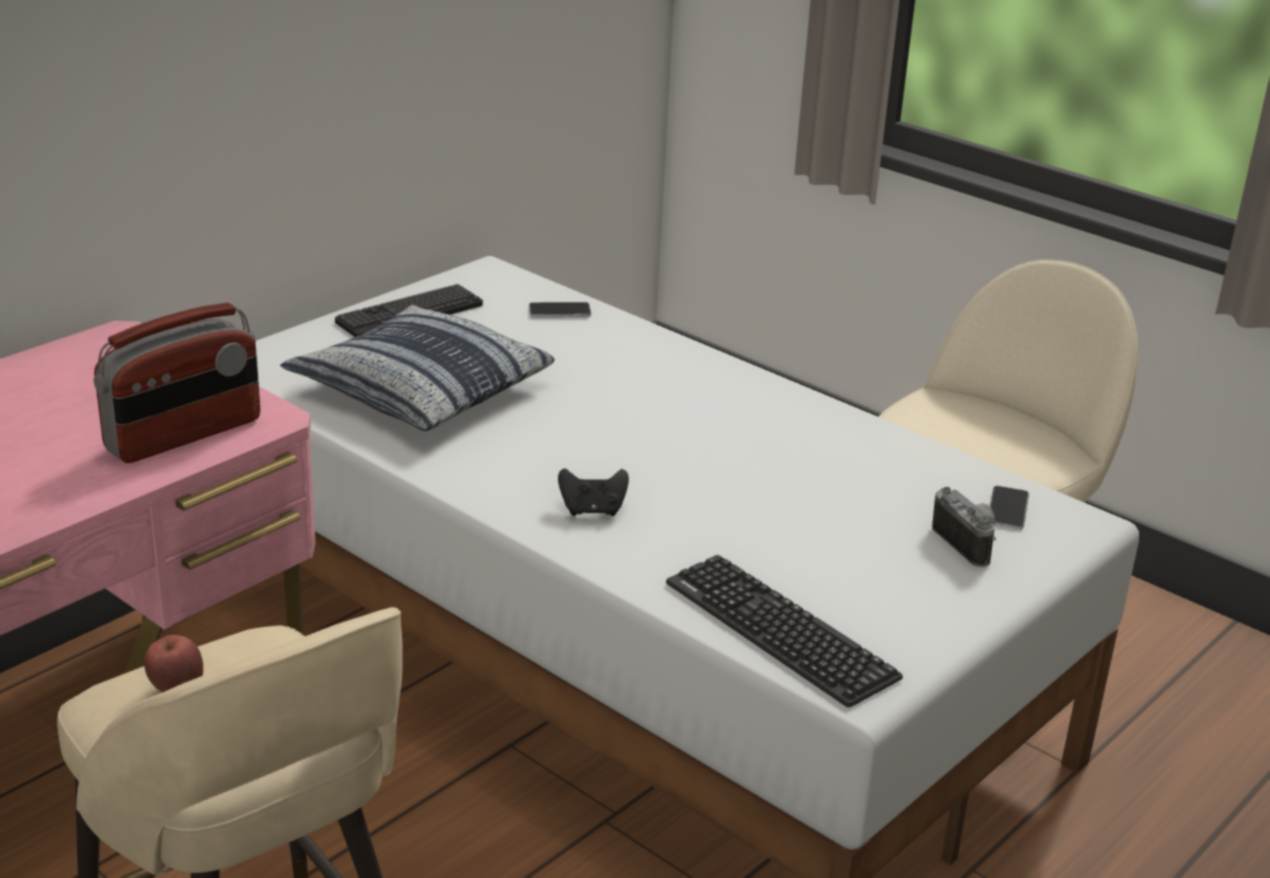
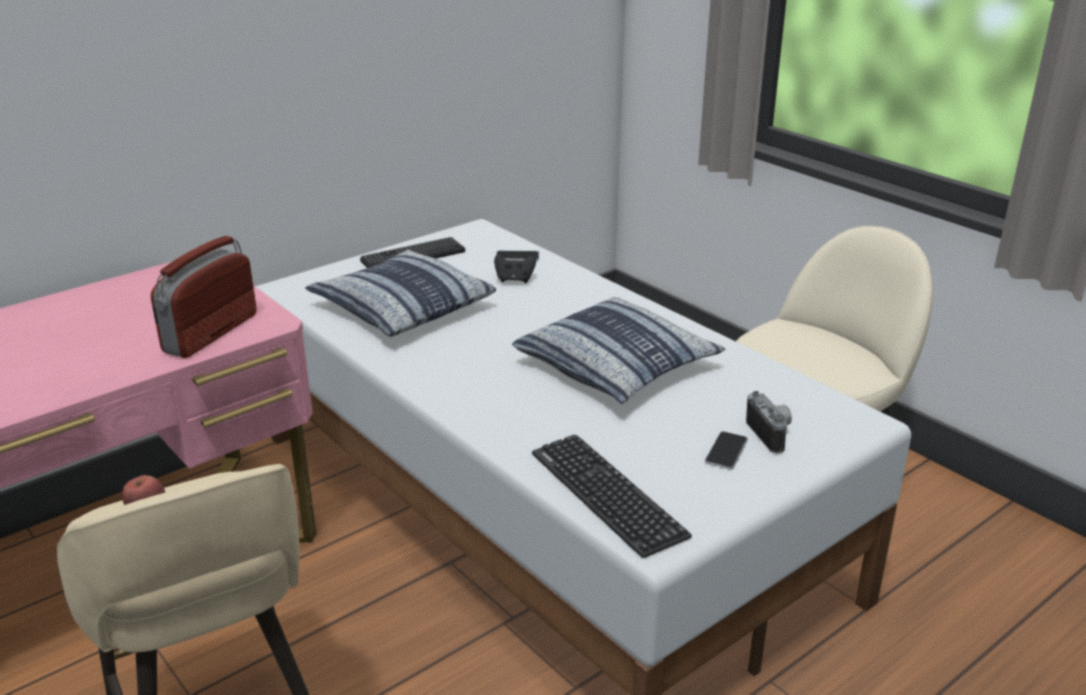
camera: 10 degrees right, 0 degrees up
(184, 435) = (210, 333): radio -> radio turned 150 degrees clockwise
(592, 510) = (495, 397): black game controller -> black game controller (514, 280)
(743, 462) = (617, 367): none -> pillow
(1008, 509) = (809, 410): phone -> phone (726, 451)

